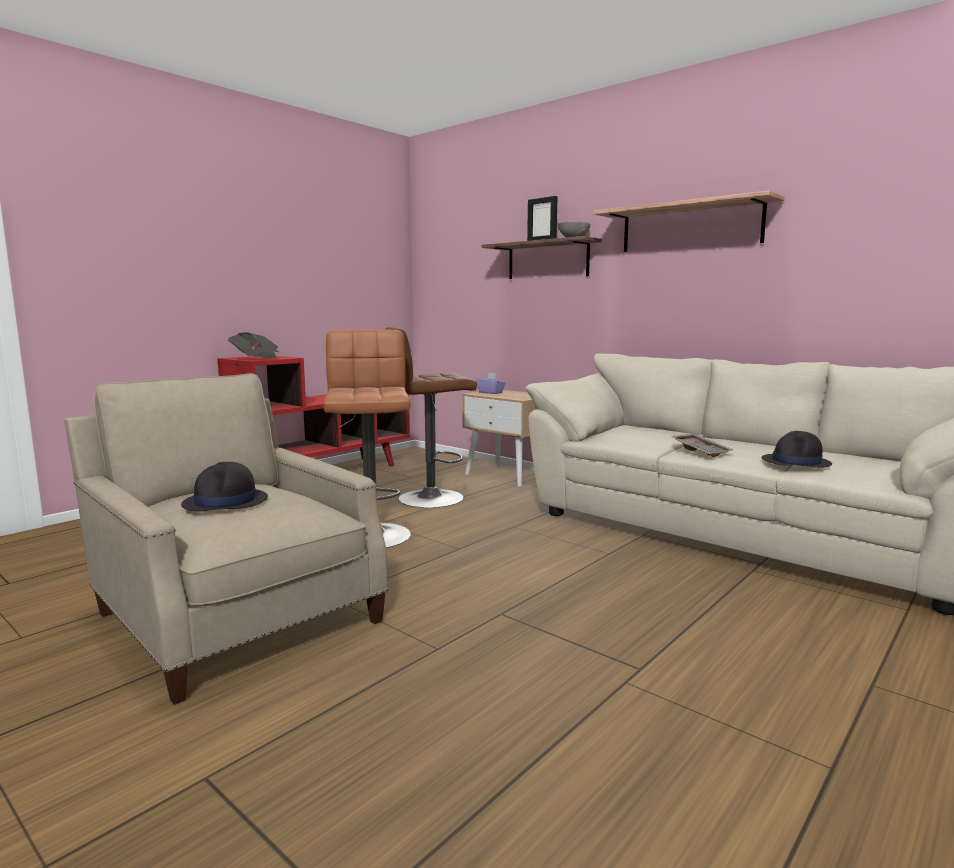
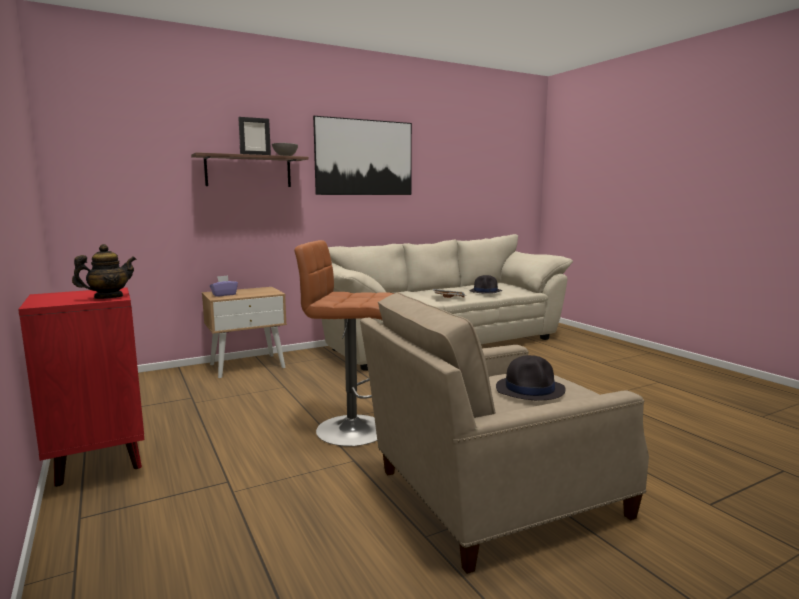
camera: 70 degrees left, 0 degrees up
(256, 359) = (108, 297): newspaper -> teapot
(430, 498) = (273, 398): brown stool -> none
(690, 227) = (364, 157): shelf -> picture

